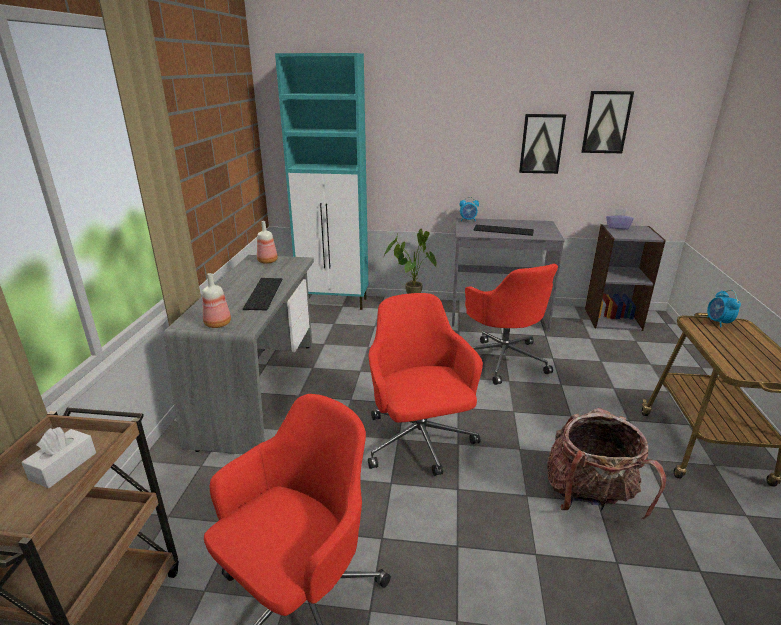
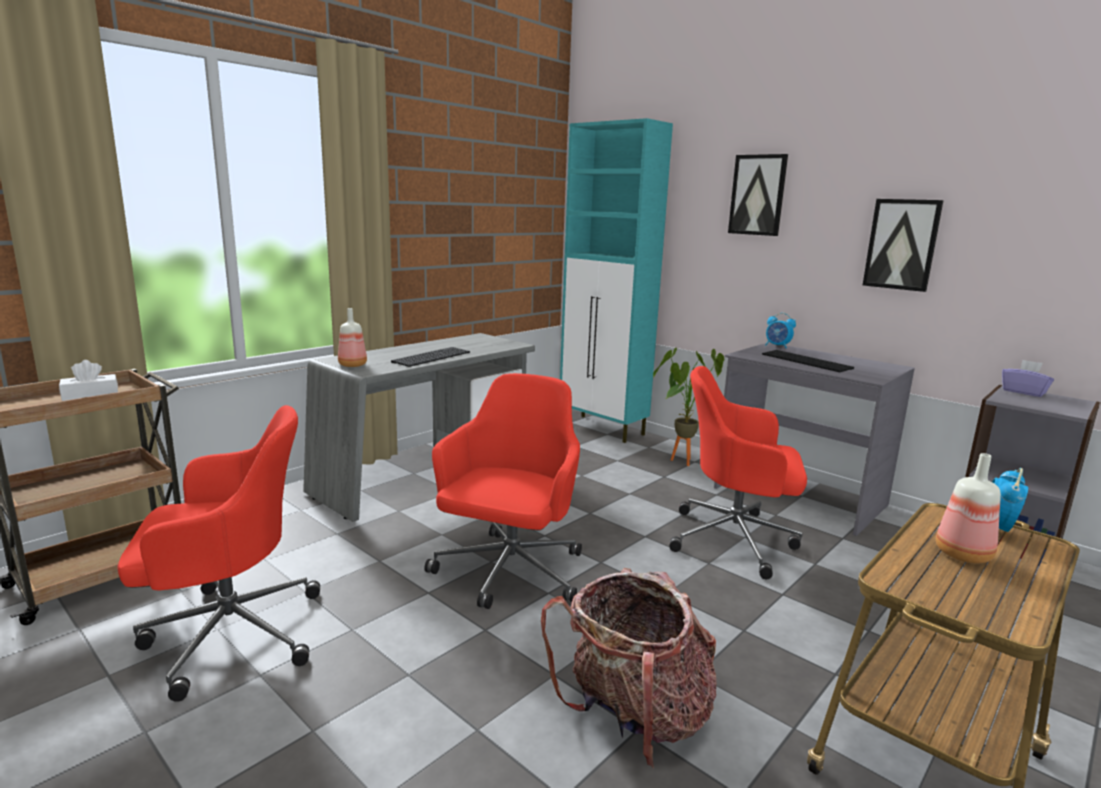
camera: 35 degrees right, 10 degrees down
(268, 261) = (486, 340): bottle -> bottle (964, 555)
(503, 359) = (735, 540): red office chair -> red office chair turned 90 degrees clockwise
(606, 122) = (1016, 214): picture -> picture (757, 195)

